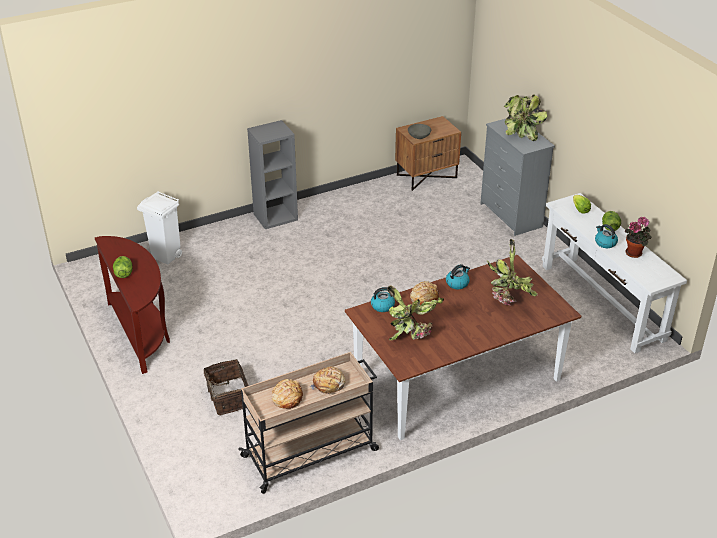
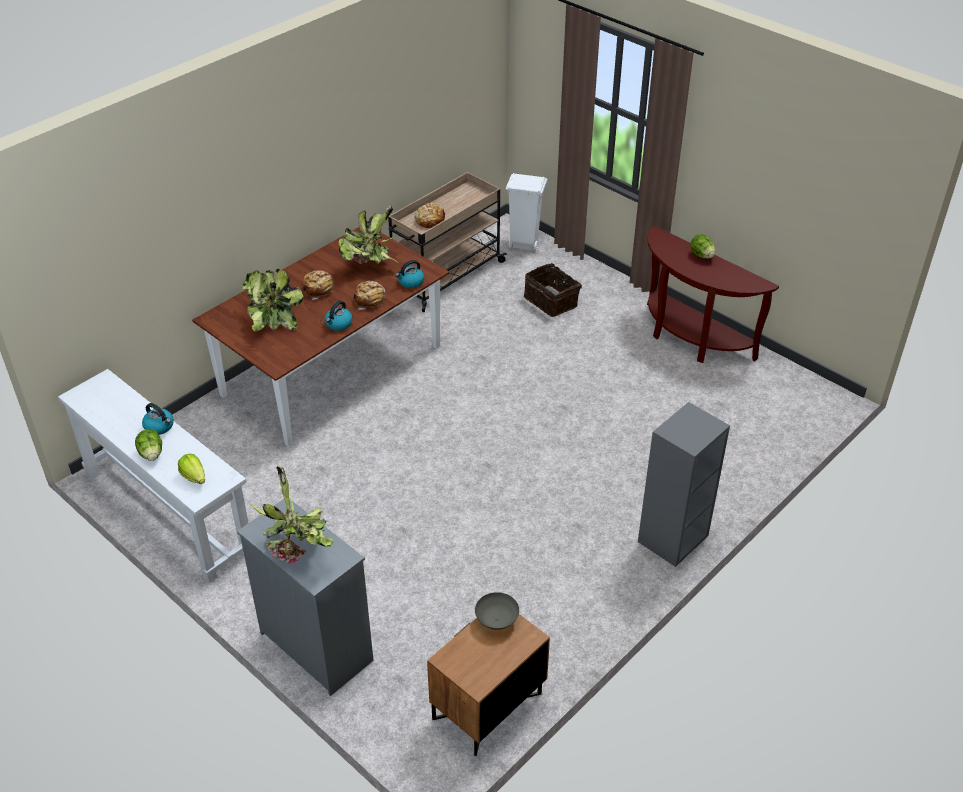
camera: 160 degrees right, 5 degrees up
(166, 256) = (757, 434): white trash can -> white trash can (523, 244)
(287, 398) = (460, 203): bread -> bread (319, 289)
(635, 253) = (120, 420): potted plant -> none

